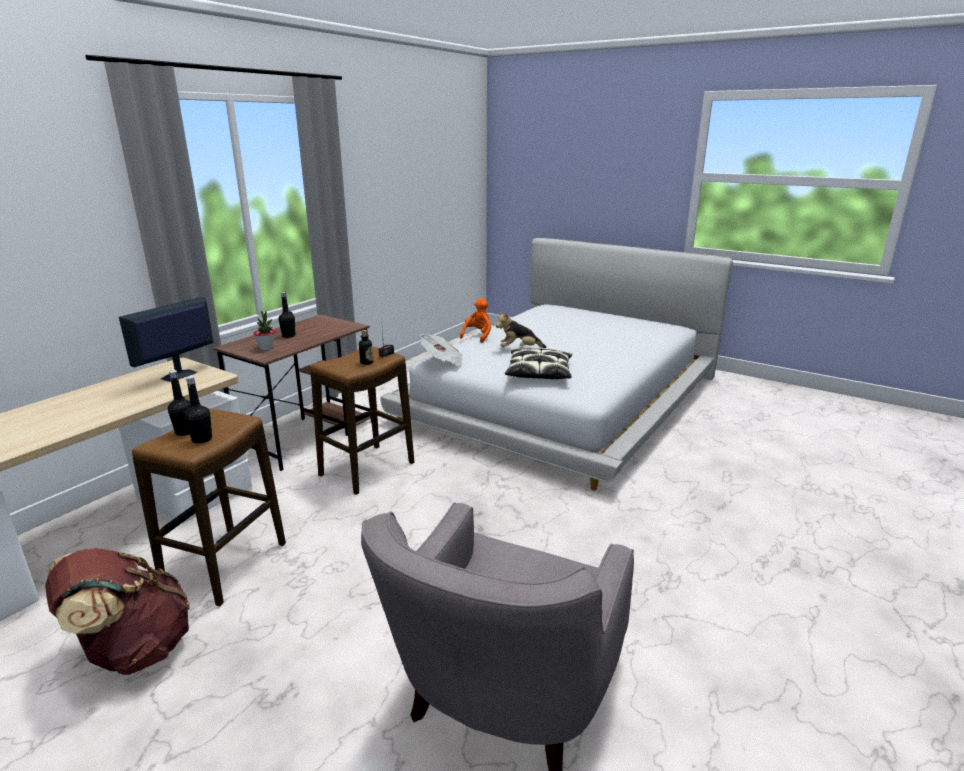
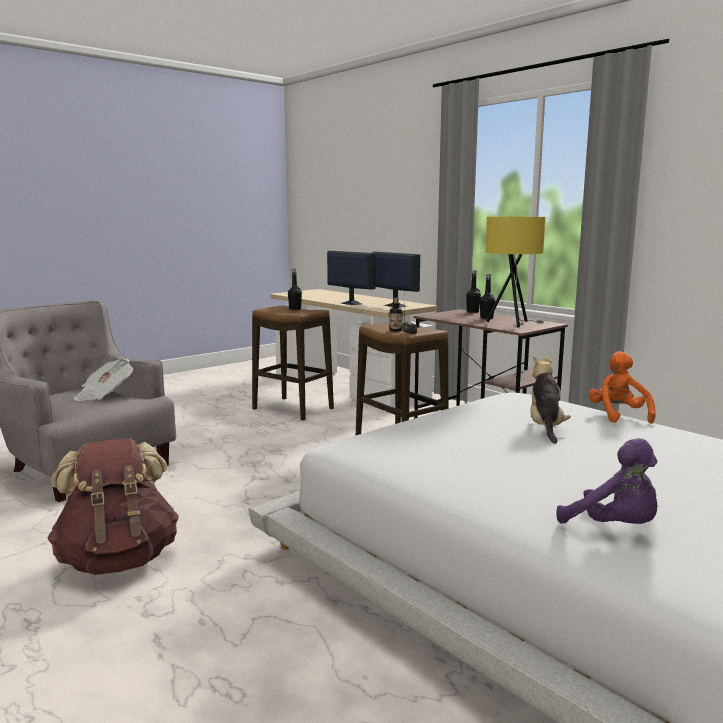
camera: 105 degrees right, 10 degrees down
(133, 650) = (236, 397): brown backpack -> brown backpack (118, 559)
(139, 402) = (351, 303): none -> monitor
(202, 439) = (279, 310): black bottle -> black bottle (472, 312)
(266, 348) = (450, 315): potted plant -> none
(325, 328) = (512, 324): none -> yellow table lamp
(442, 361) = (499, 393): newspaper -> newspaper (104, 395)
(478, 336) = (618, 415): orange plush toy -> orange plush toy turned 135 degrees counterclockwise
(539, 373) = (438, 427): pillow -> none
(636, 341) = (614, 527): none -> purple plush toy

